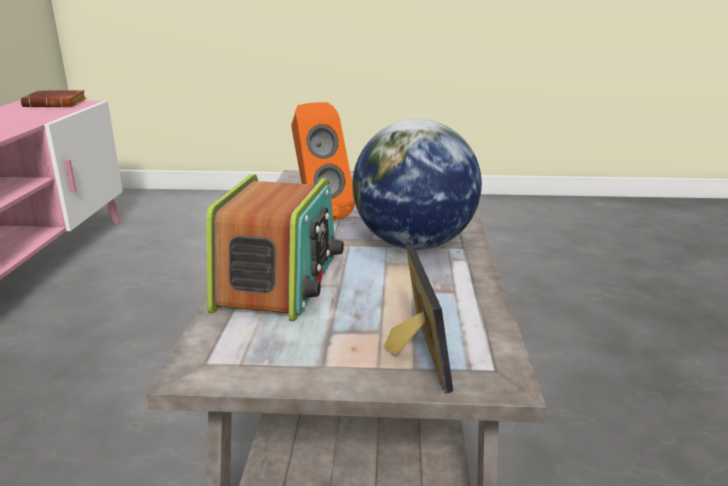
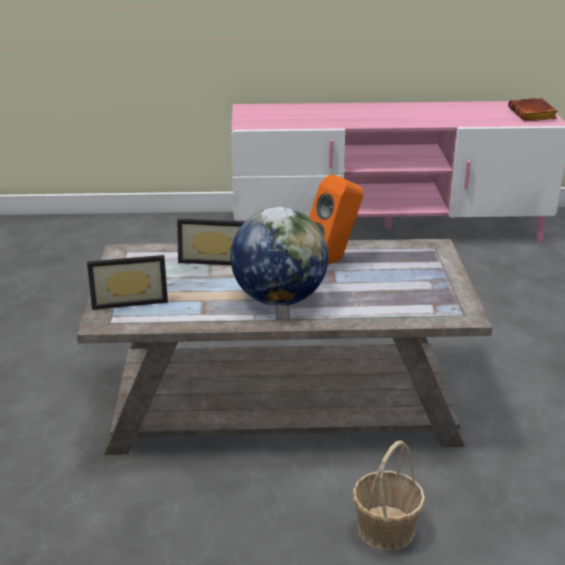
camera: 85 degrees right, 5 degrees up
(279, 281) = (214, 259): radio -> picture frame
(572, 350) = (385, 529): none -> basket

